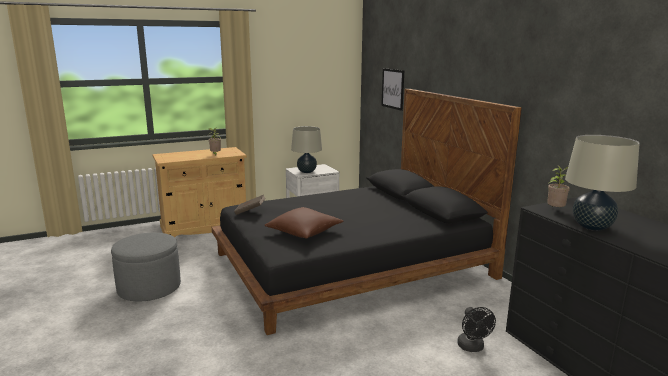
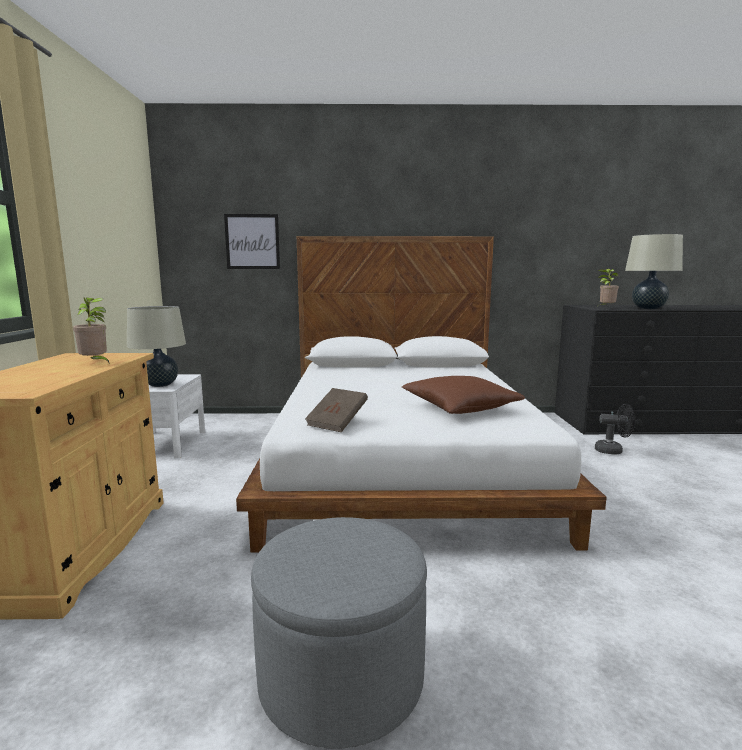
camera: 65 degrees left, 5 degrees down
(350, 265) = (403, 461): black bed -> white bed

